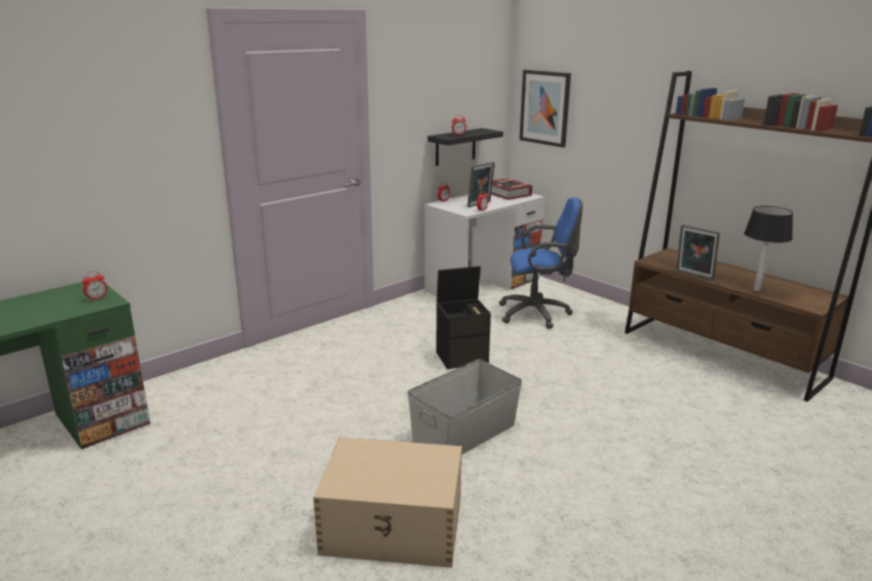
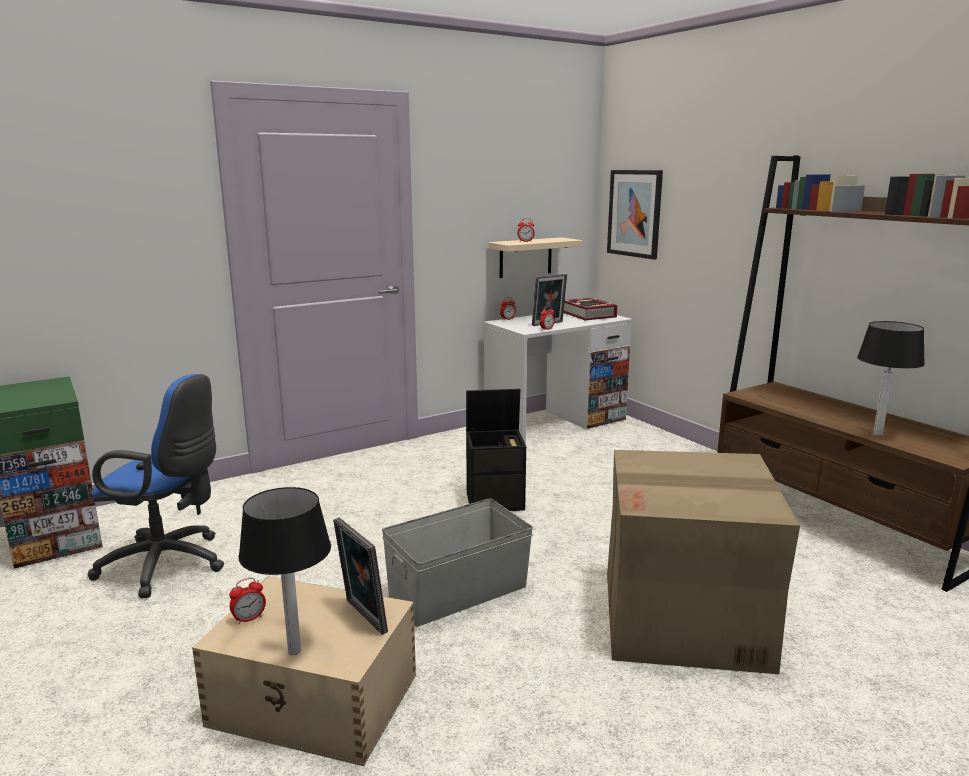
camera: 10 degrees right, 5 degrees down
(97, 298) = (47, 395): alarm clock -> alarm clock (249, 618)
(394, 491) = (295, 651): none -> table lamp
(455, 147) = (525, 257): black shelf -> beige shelf
(538, 314) = (609, 458): blue office chair -> blue office chair (169, 565)
(638, 438) = (685, 619): none -> cardboard box
(693, 275) = (794, 413): picture frame -> picture frame (362, 617)

